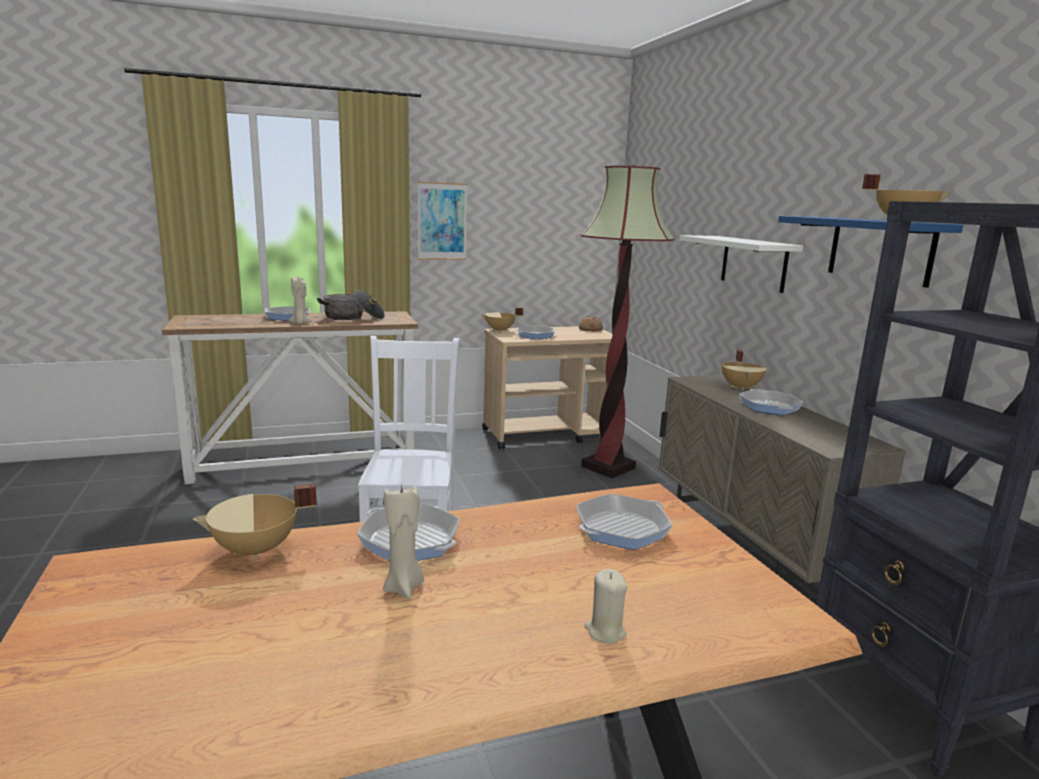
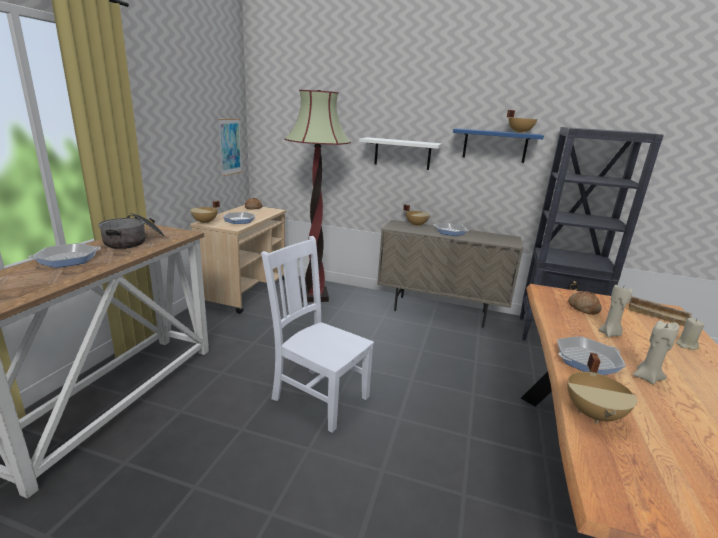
camera: 55 degrees left, 5 degrees up
(300, 323) = (111, 261): beige candle -> beige candle (609, 334)
(442, 221) = (148, 133): picture -> picture (230, 147)
(621, 528) = (583, 308): frying pan -> bread
(736, 603) = (657, 314): none -> beige tray

